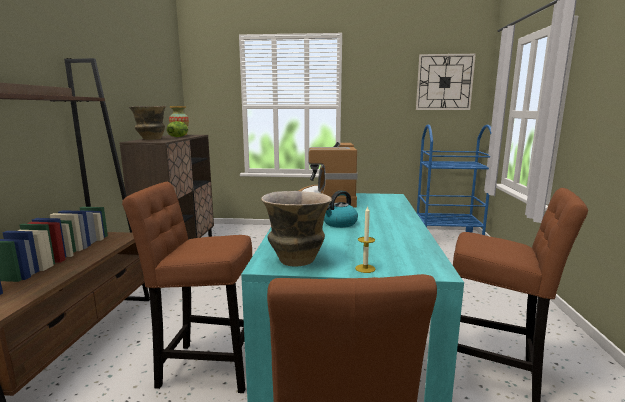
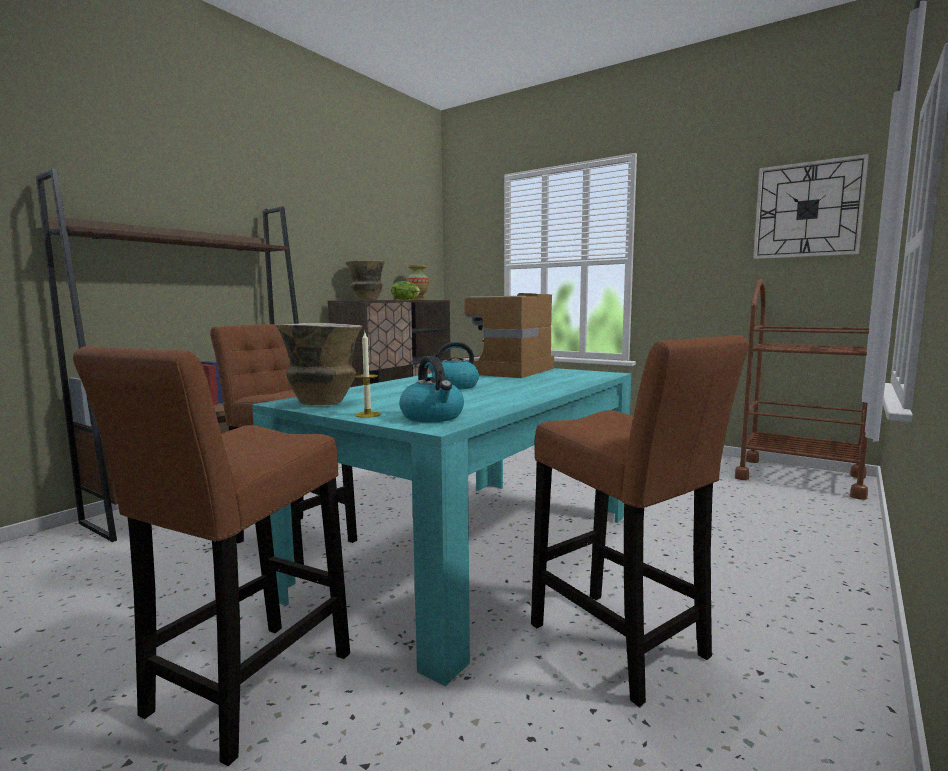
camera: 30 degrees right, 5 degrees down
(411, 262) = (433, 417): none -> kettle
(447, 237) = (799, 477): blue cart -> brown cart

